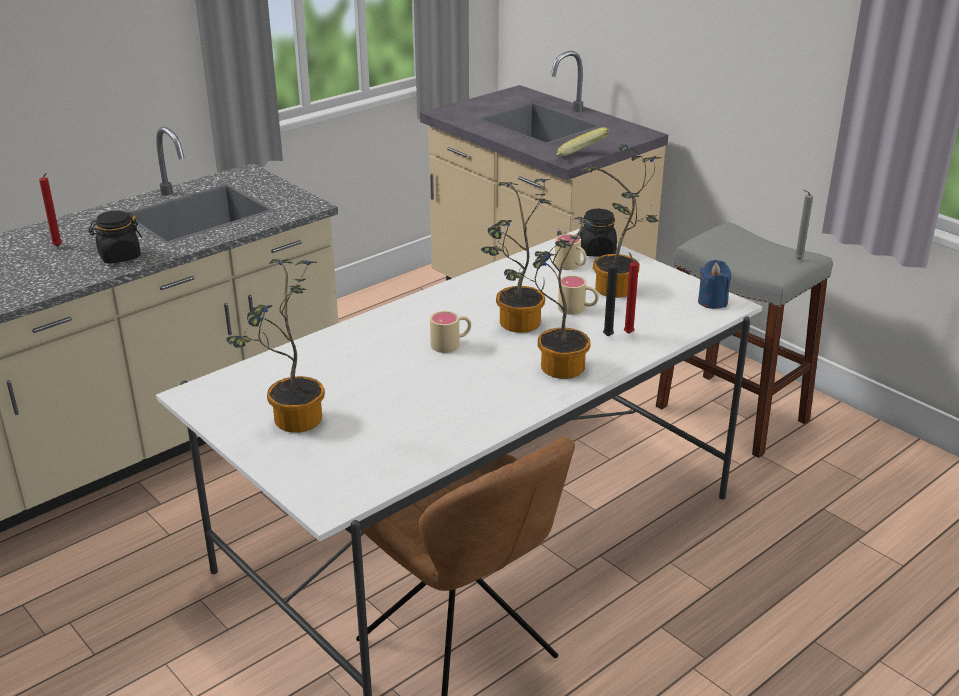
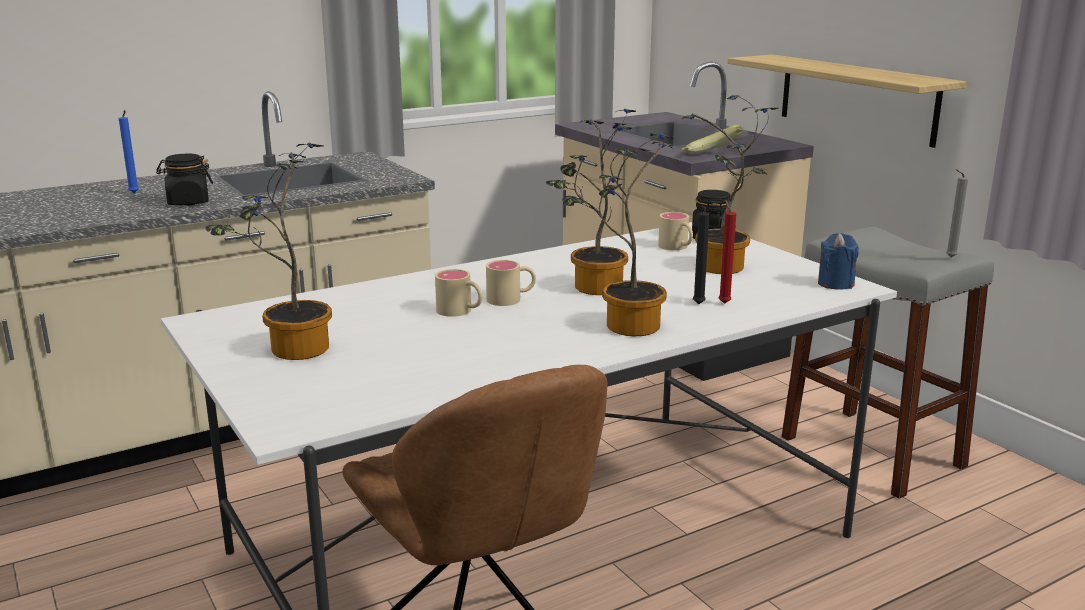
camera: 10 degrees right, 10 degrees down
(58, 246) = (134, 193): red candle -> blue candle
(577, 309) = (671, 280): beige mug -> beige mug (460, 311)
(707, 94) = (856, 98): none -> shelf

